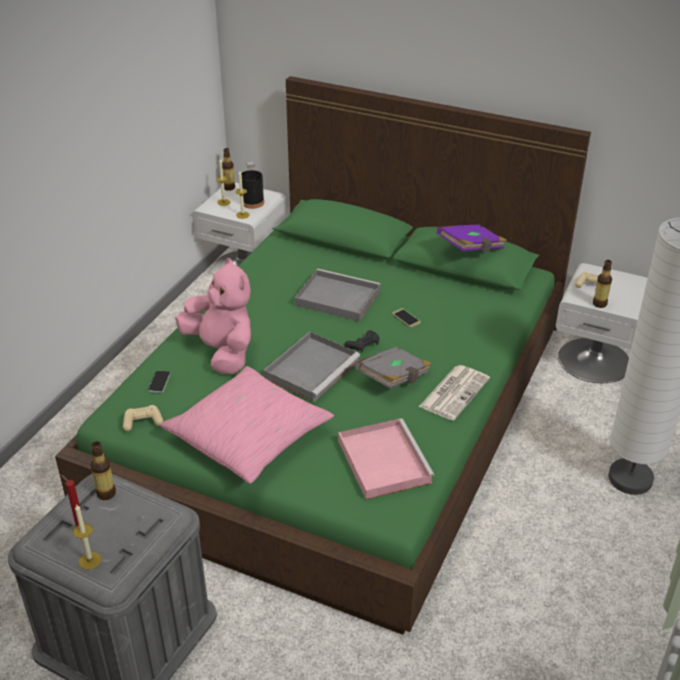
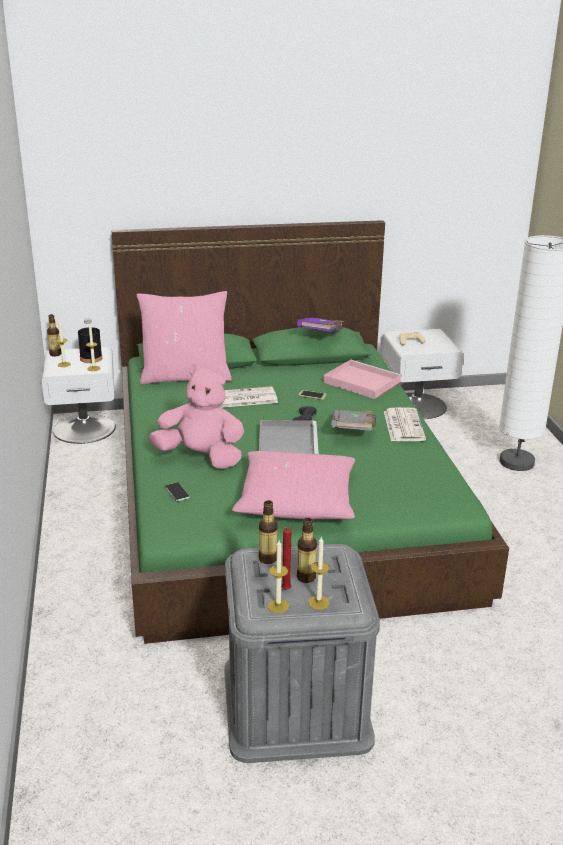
camera: 35 degrees left, 10 degrees down
(56, 546) = (278, 606): none -> candle
(143, 422) = (200, 522): beige game controller -> none
(313, 252) = (185, 376): none -> pink pillow
(336, 298) = (244, 398): grey tray -> newspaper
(382, 460) = (410, 478): pink tray -> pink tray (360, 382)
(599, 304) = (428, 350): bottle -> bottle (306, 577)

